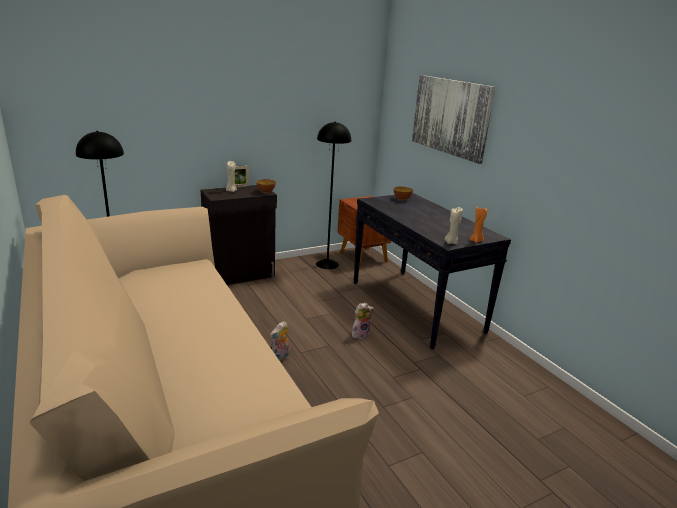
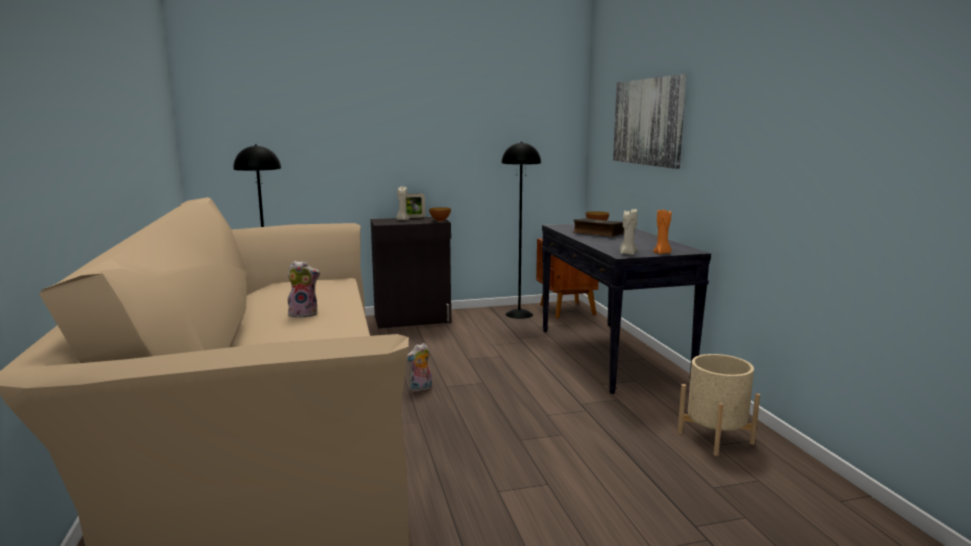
camera: 15 degrees right, 10 degrees down
(360, 334) = (526, 375): plush toy -> plush toy (304, 314)
(410, 212) = (597, 233): none -> book
(521, 388) = (715, 438): none -> beige planter

